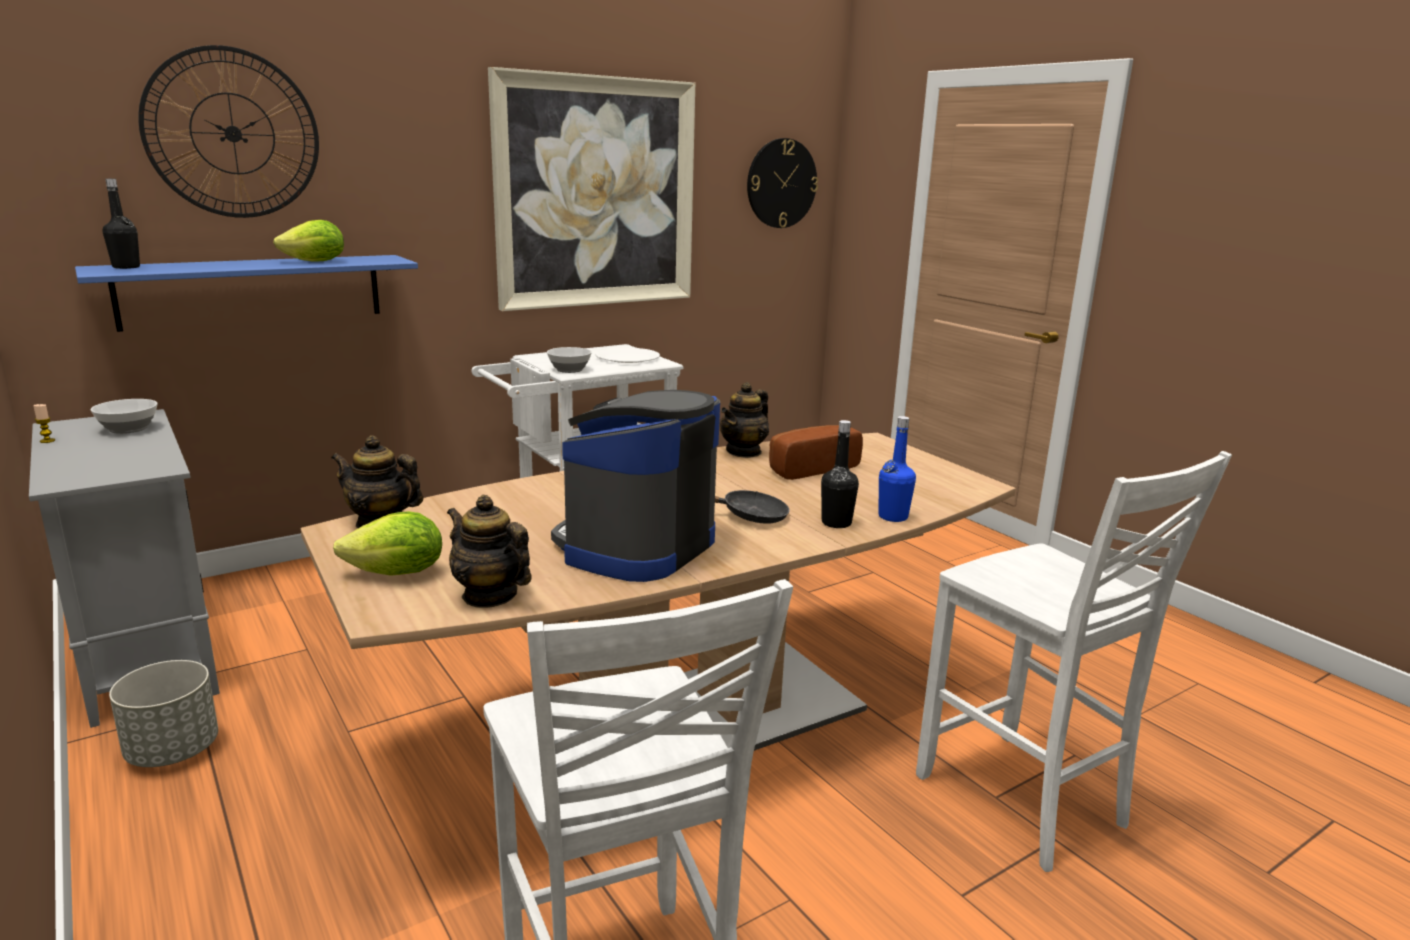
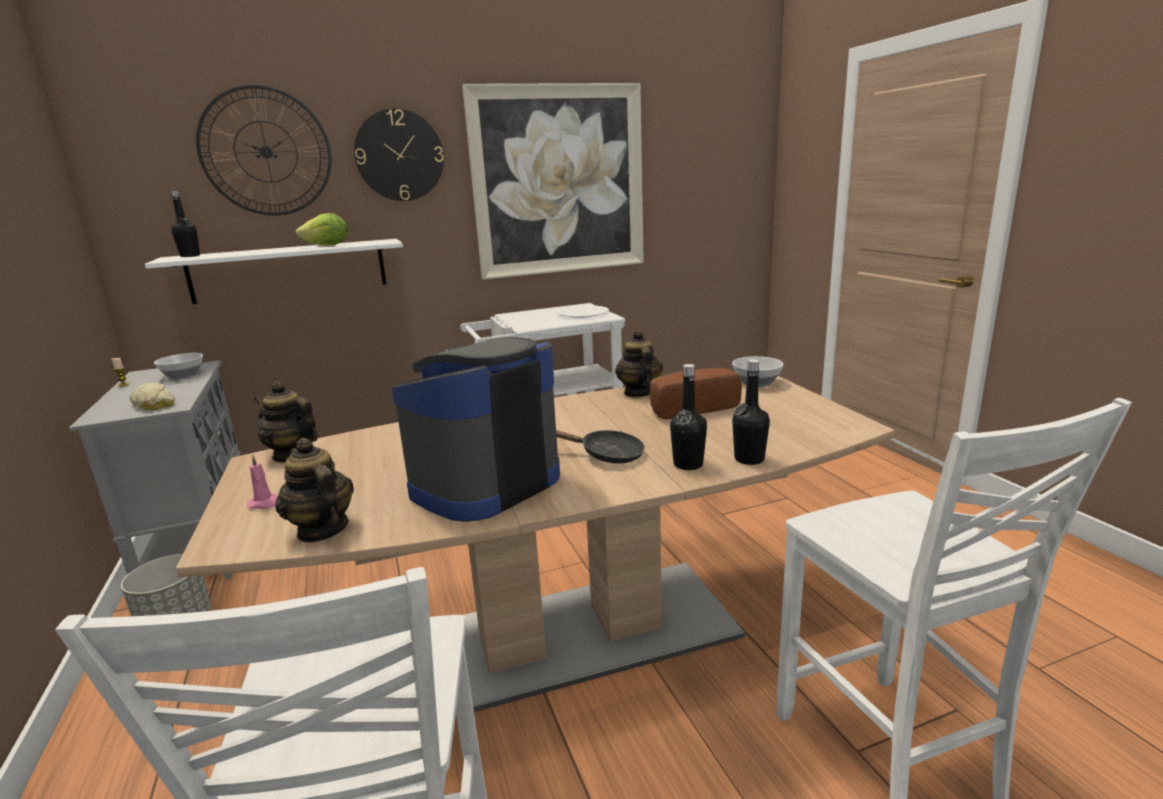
camera: 15 degrees right, 0 degrees up
(127, 466) = (154, 404): none -> bread
(253, 291) = (289, 270): blue shelf -> white shelf
(397, 574) = (266, 504): lettuce -> pink candle
(569, 370) = (529, 324): bowl -> bowl (756, 382)
(744, 452) = (639, 392): teapot -> teapot turned 120 degrees clockwise
(781, 183) = (723, 163): wall clock -> wall clock (399, 155)
(893, 517) = (749, 459): blue bottle -> black bottle

